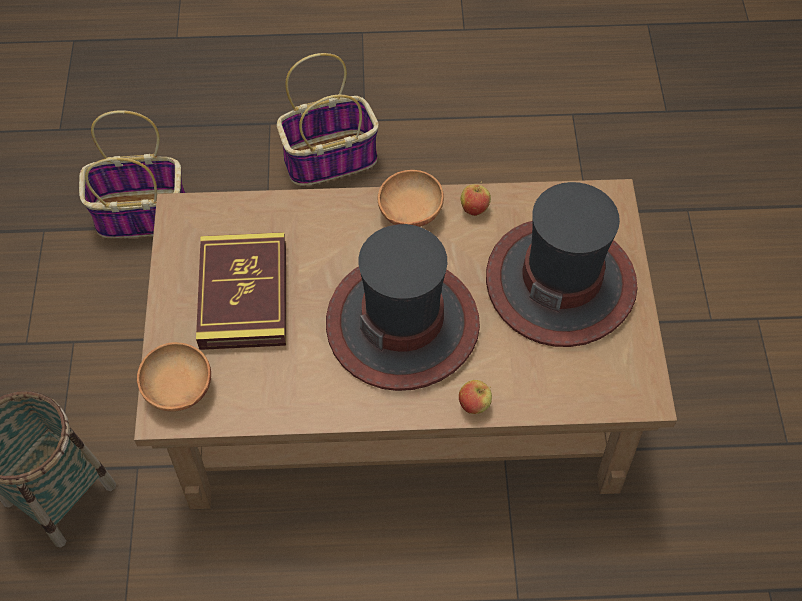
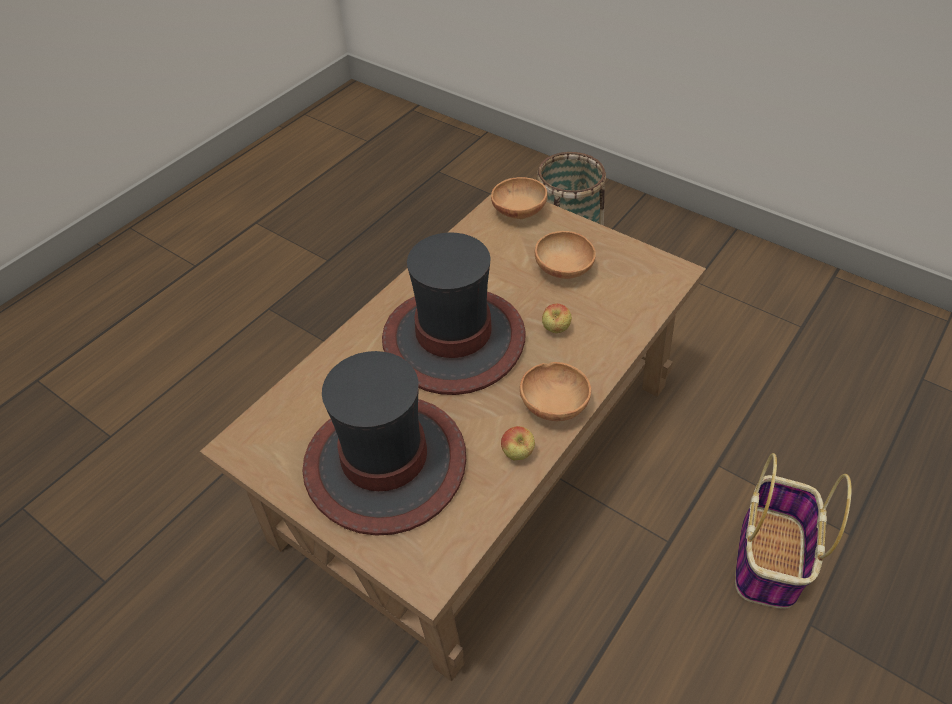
camera: 130 degrees right, 10 degrees down
(140, 215) = (781, 386): basket -> none
(243, 295) = (564, 271): book -> brown bowl
(474, 405) = (350, 340): apple -> apple (555, 330)

